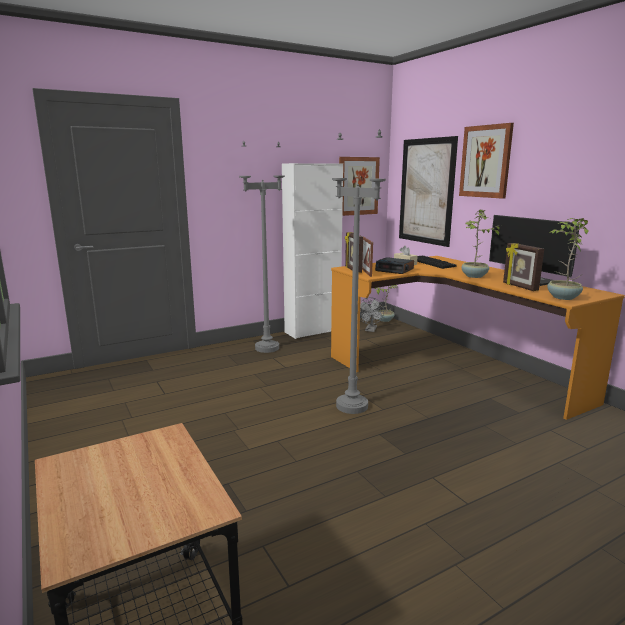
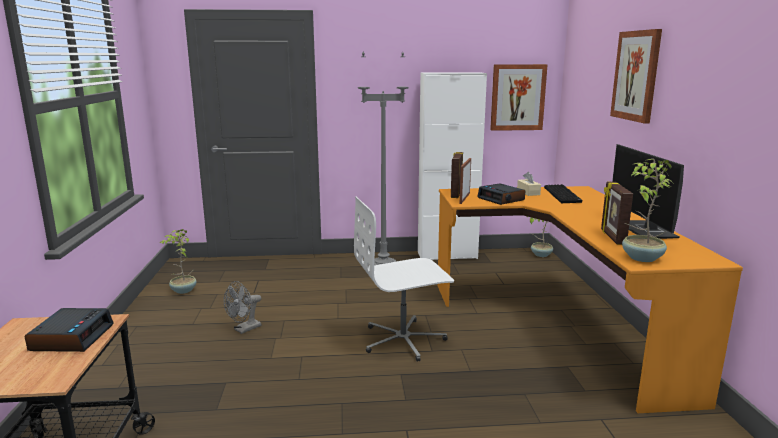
camera: 25 degrees right, 0 degrees up
(154, 460) = (72, 337): none -> alarm clock
(351, 406) = (403, 340): grey floor lamp -> white office chair
(370, 330) = (512, 264): grey fan -> grey fan (244, 329)
(426, 191) = (587, 107): picture -> none
(474, 276) = (581, 217): potted plant -> potted plant (183, 291)

